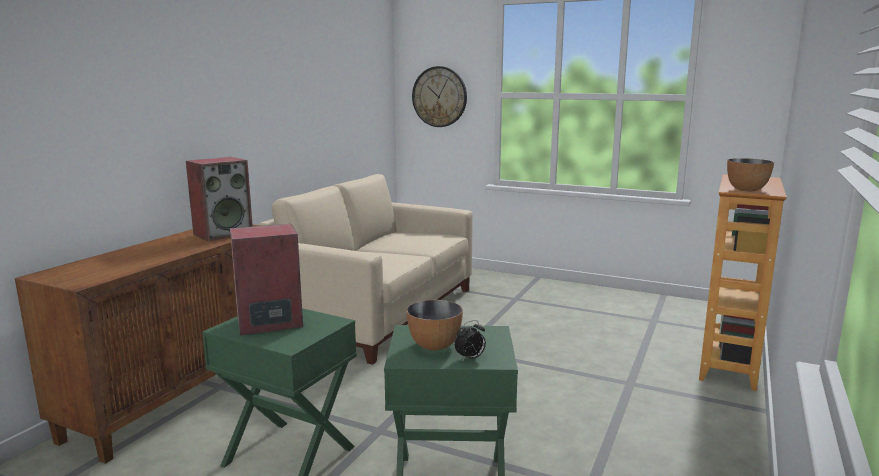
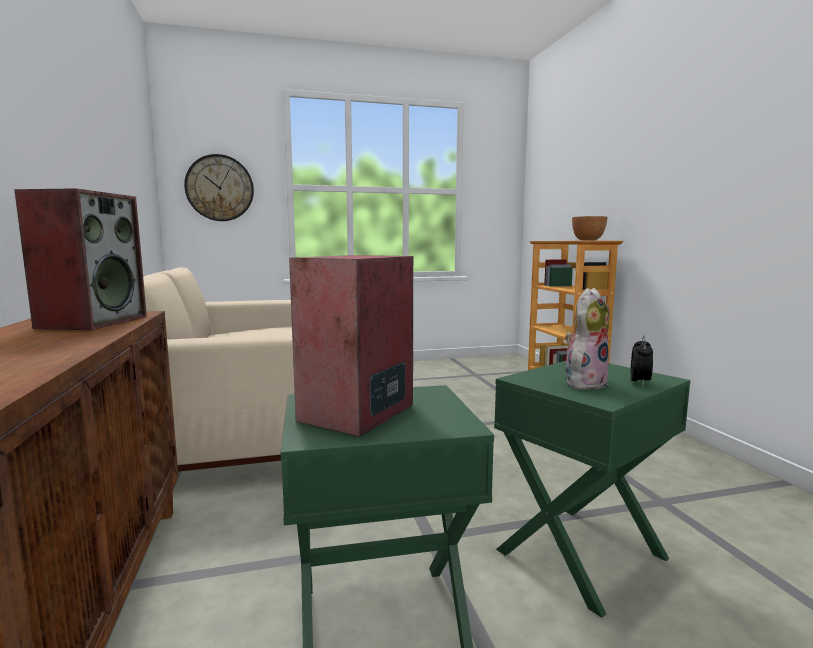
camera: 40 degrees left, 5 degrees down
(434, 345) = (584, 383): bowl -> plush toy

